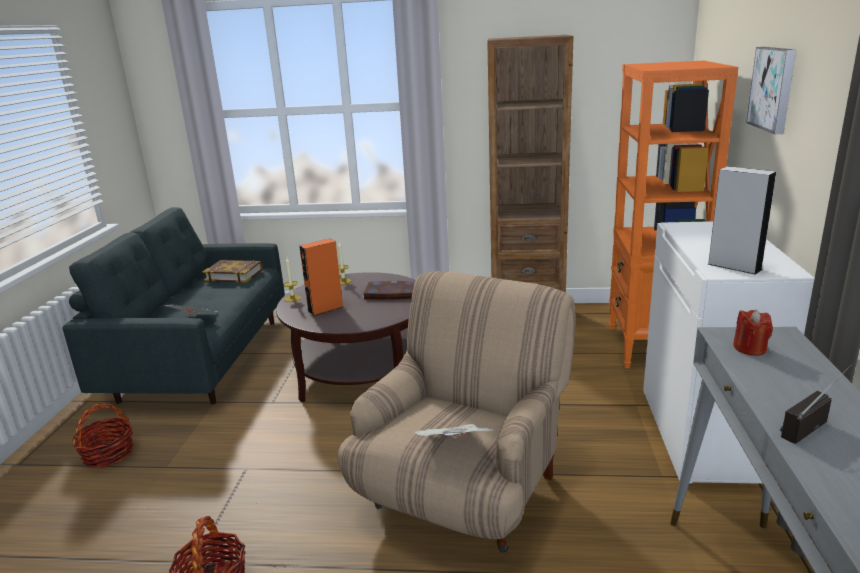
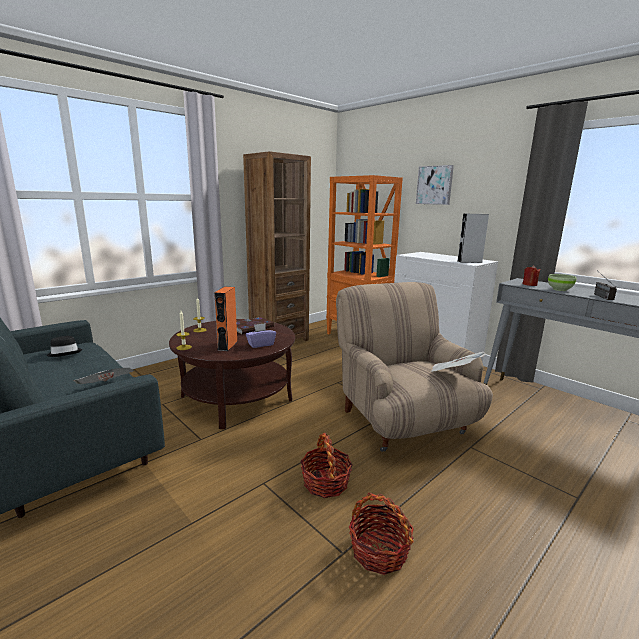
camera: 50 degrees left, 5 degrees down
(108, 454) = (103, 553): basket -> basket (325, 483)
(234, 275) = (65, 353): book -> black hat
(353, 318) = (261, 344): none -> purple tissue box
(771, 379) = (559, 289): none -> green bowl

